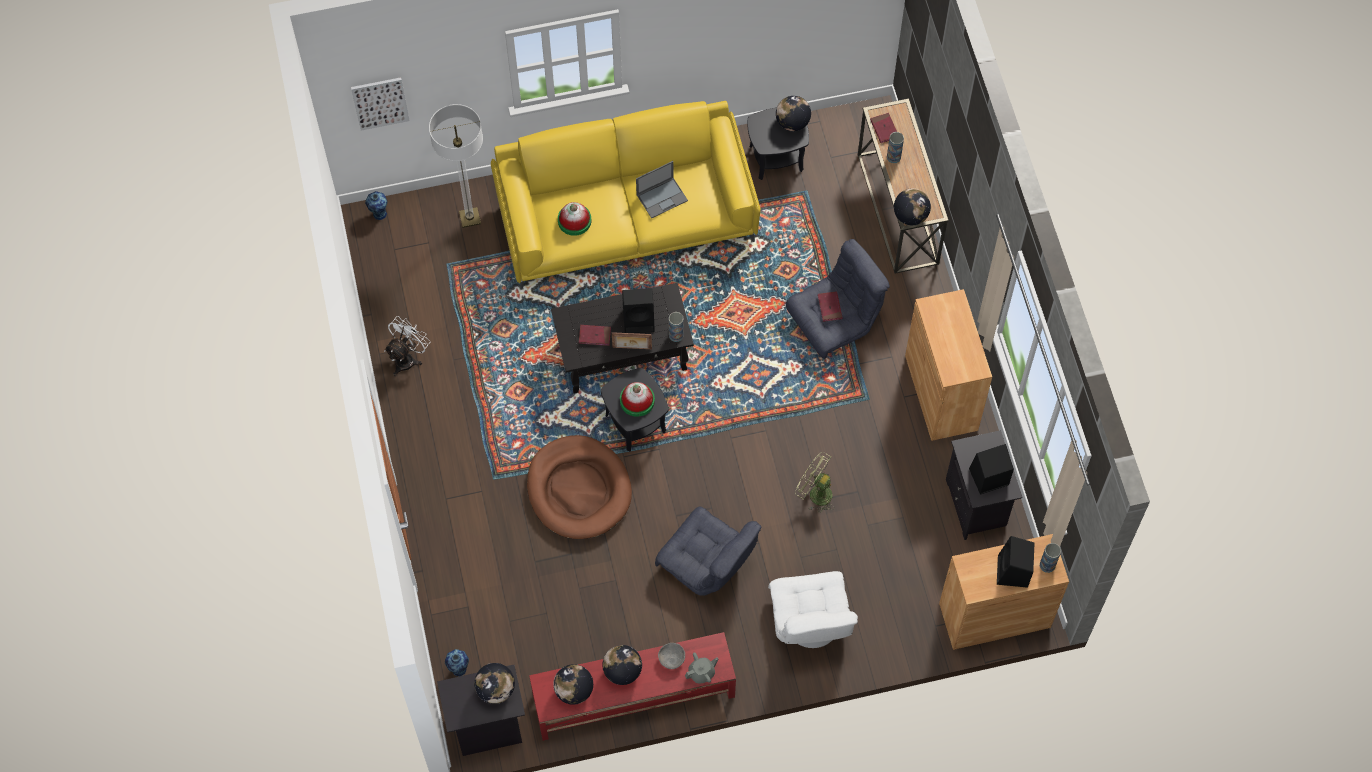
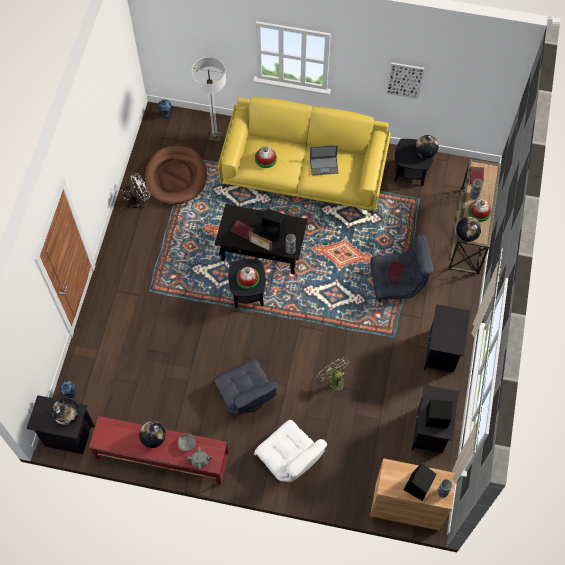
camera: 25 degrees right, 0 degrees up
(380, 103) = (173, 41): picture -> picture (405, 80)
(574, 690) = (119, 437): globe -> none
(578, 490) = (194, 318): brown dog bed -> brown dog bed (176, 177)
(810, 623) = (290, 459): white armchair -> white armchair turned 60 degrees counterclockwise
(911, 176) = (479, 211): none -> hat
(941, 393) = (441, 353): brown cabinet -> black nightstand

